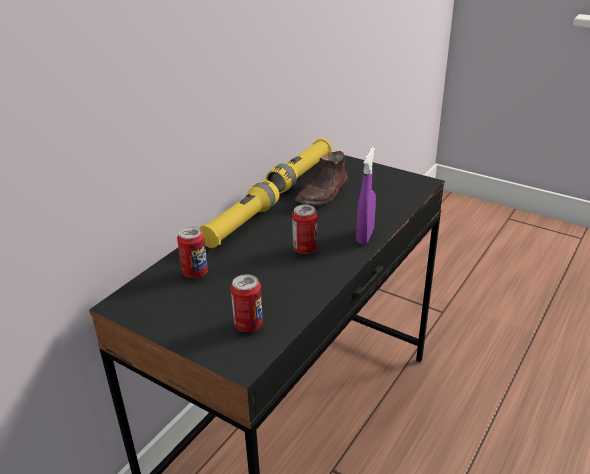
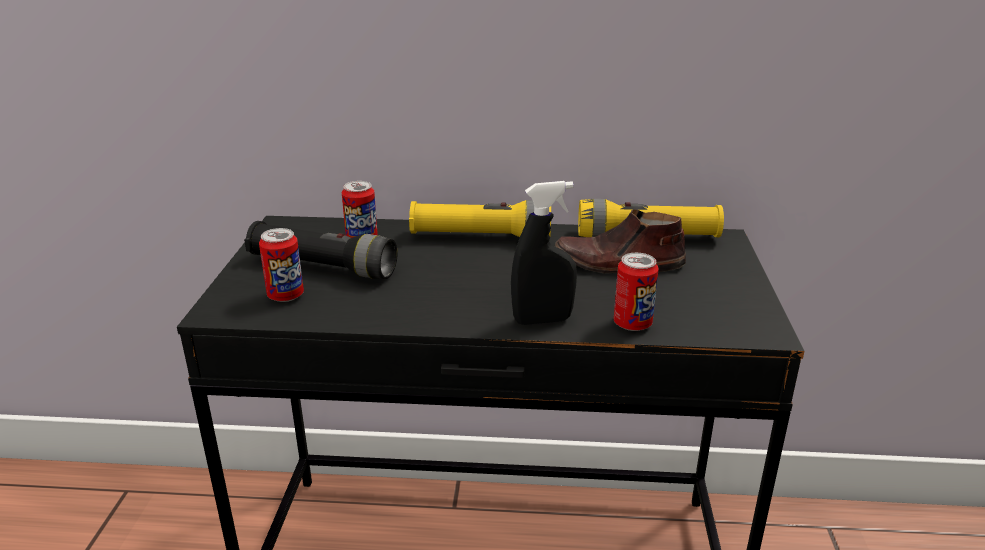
camera: 60 degrees right, 5 degrees down
(218, 299) = (322, 266): none -> black flashlight
(305, 249) = (467, 287): can -> can (632, 324)
(365, 236) = (542, 320): purple spray bottle -> black spray bottle

